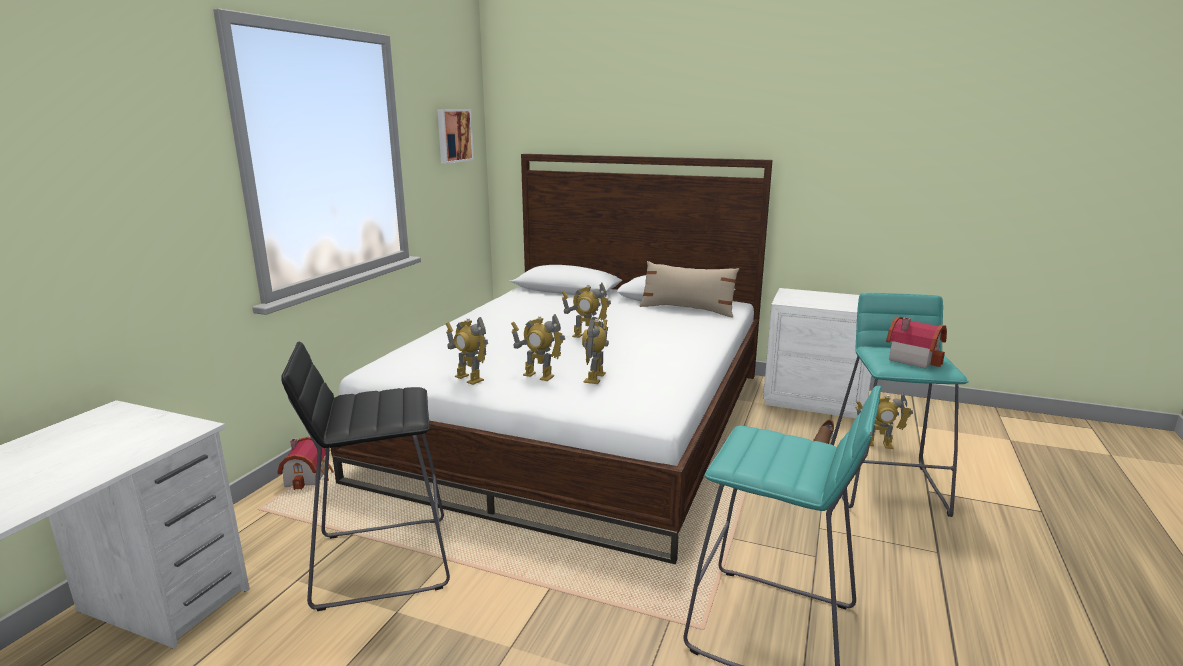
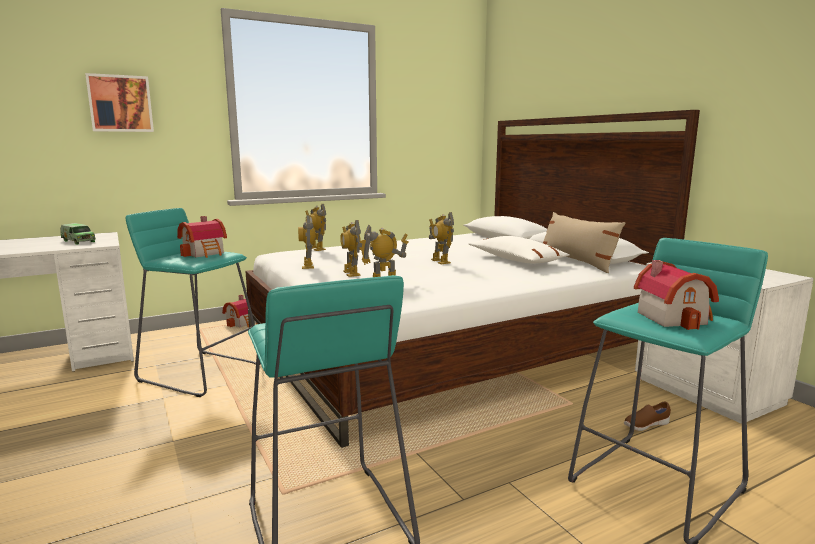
camera: 40 degrees right, 5 degrees down
(115, 436) = (78, 241): none -> toy truck
(378, 399) = (205, 253): none -> toy house
(381, 560) = (201, 372): black stool -> turquoise stool
(453, 135) = (441, 105): picture -> picture (120, 103)
(638, 318) = (516, 260): none -> white pillow
(878, 444) = (719, 450): toy robot -> toy robot (316, 248)

